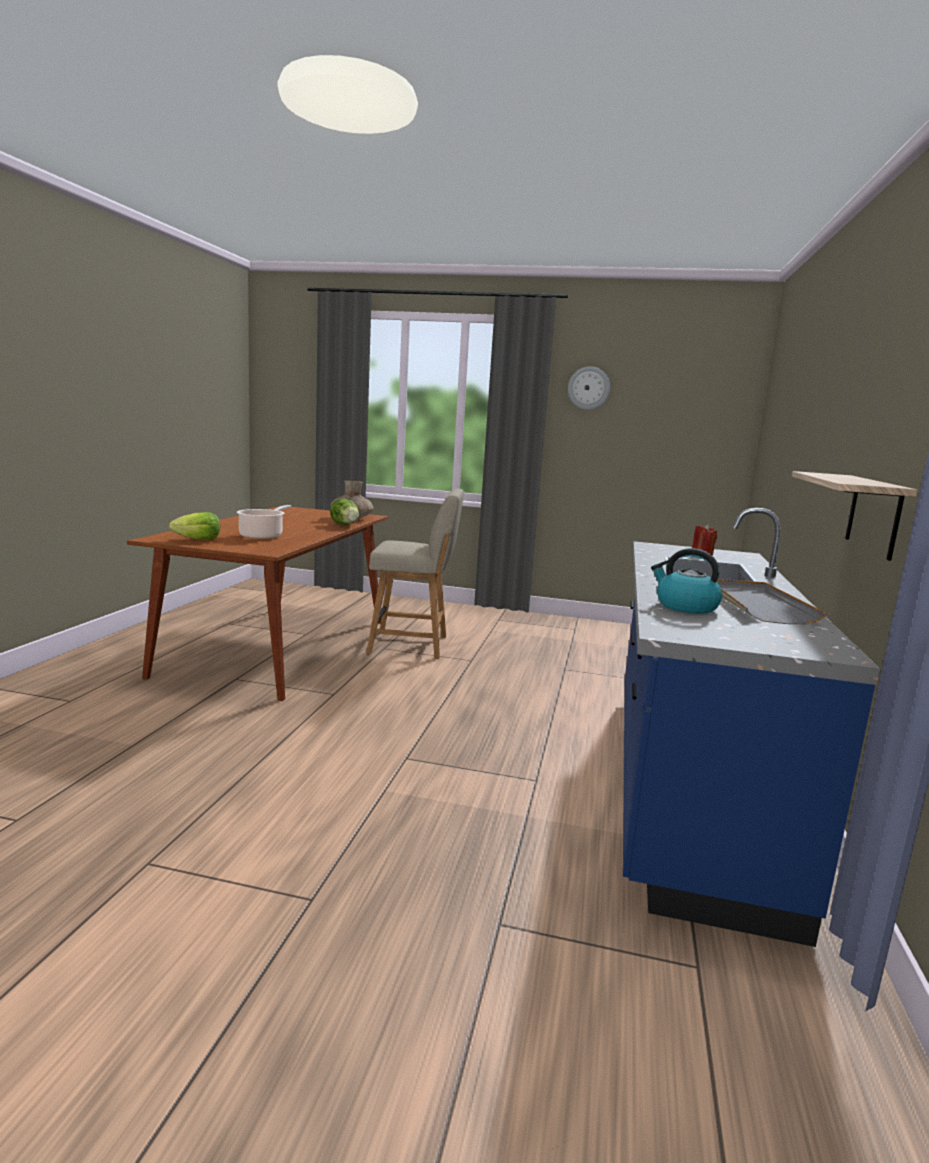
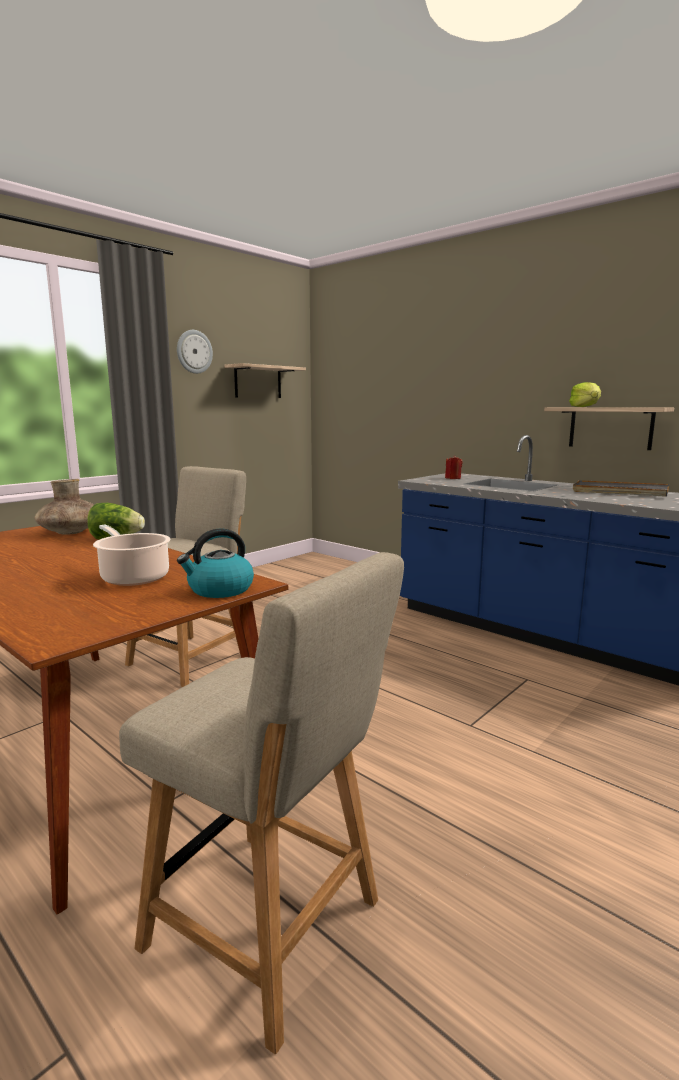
camera: 60 degrees left, 0 degrees up
(143, 725) = (272, 929): none -> beige chair
(198, 540) = (112, 612): lettuce -> lettuce (585, 407)
(669, 421) = (258, 382): none -> shelf
(685, 606) = (634, 500): kettle -> kettle (220, 590)

